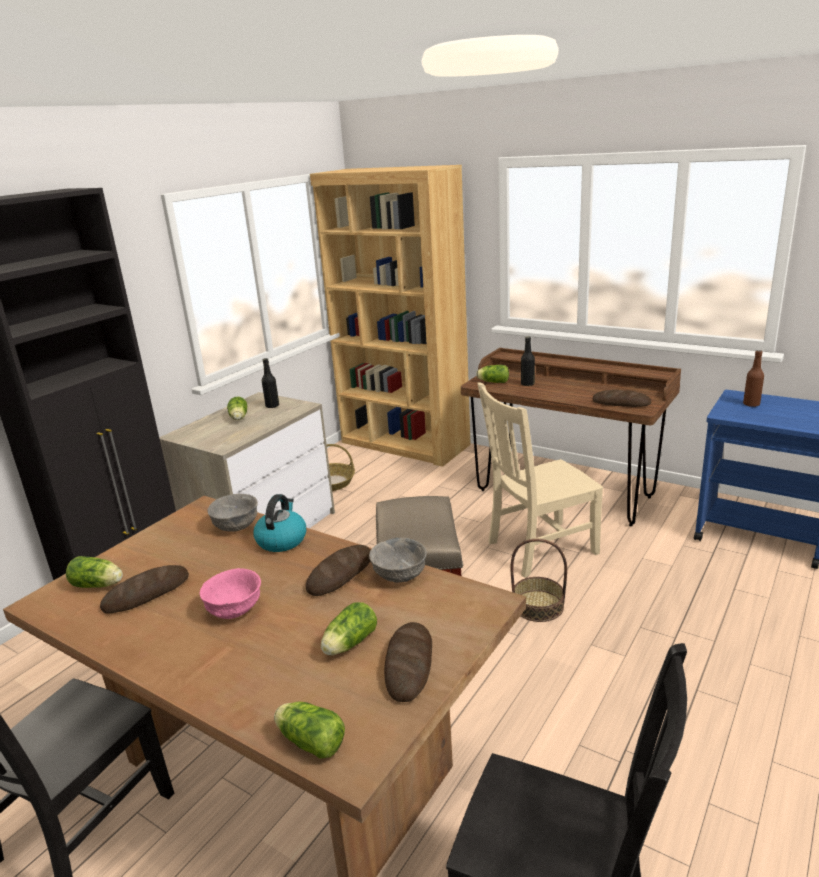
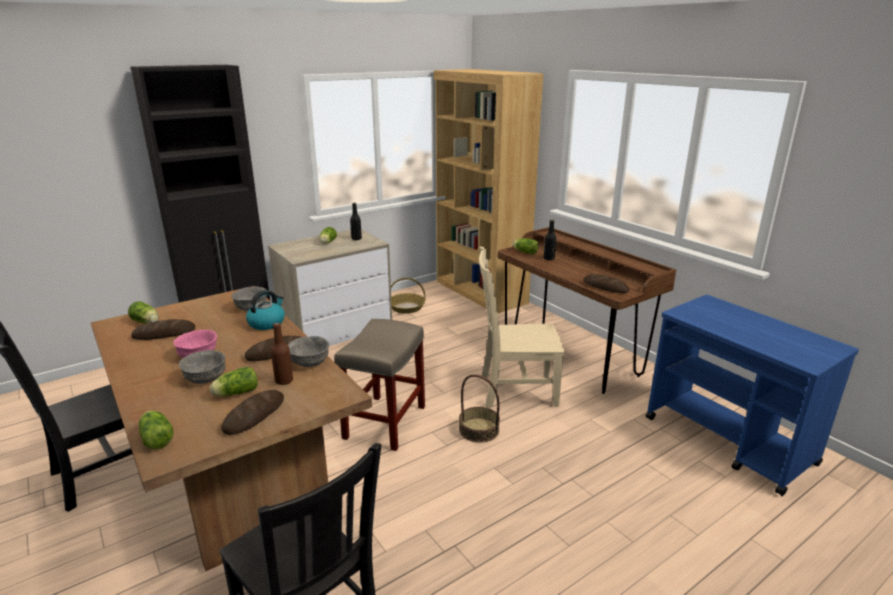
camera: 20 degrees right, 0 degrees up
(283, 636) = (206, 378): none -> grey bowl
(751, 404) = (714, 310): brown bottle -> brown bottle (284, 381)

